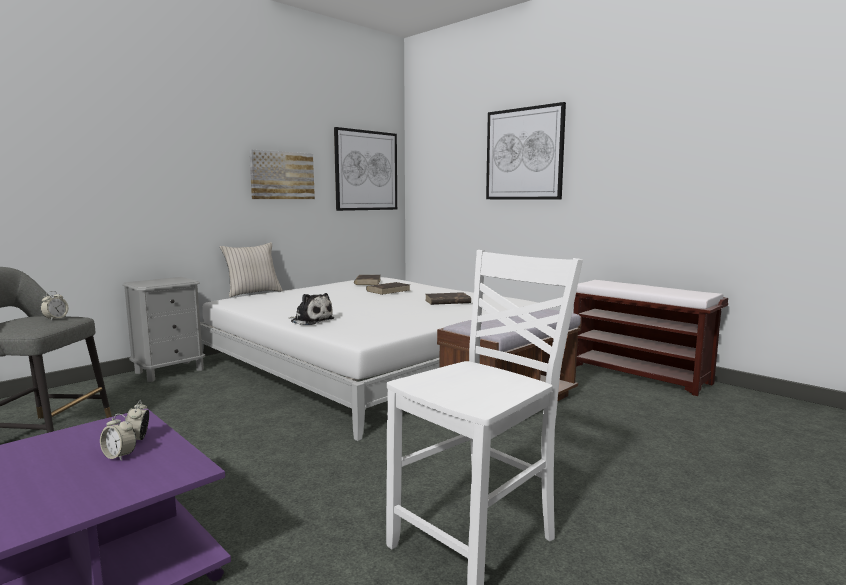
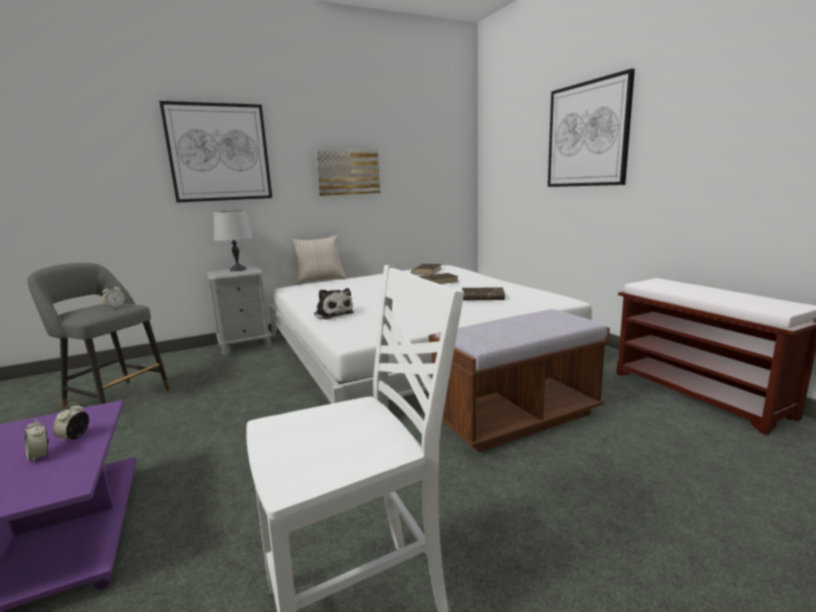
camera: 20 degrees right, 5 degrees up
(164, 280) = (238, 269): none -> grey table lamp
(366, 170) = (435, 162): picture -> picture (219, 153)

